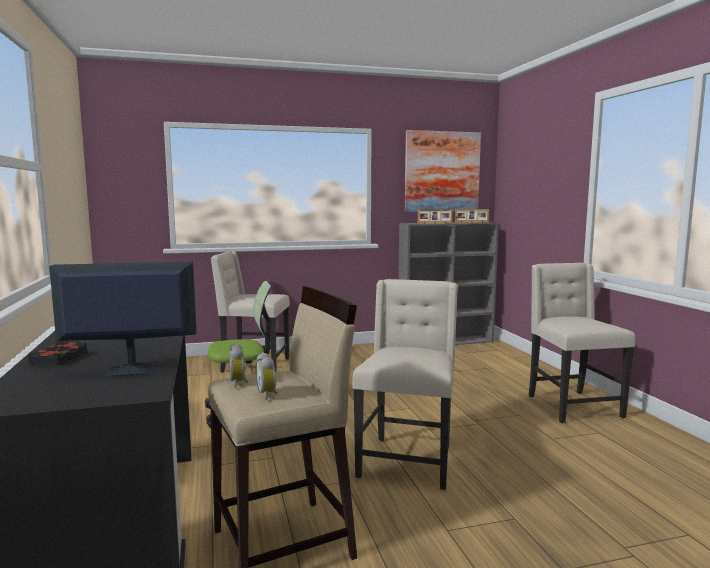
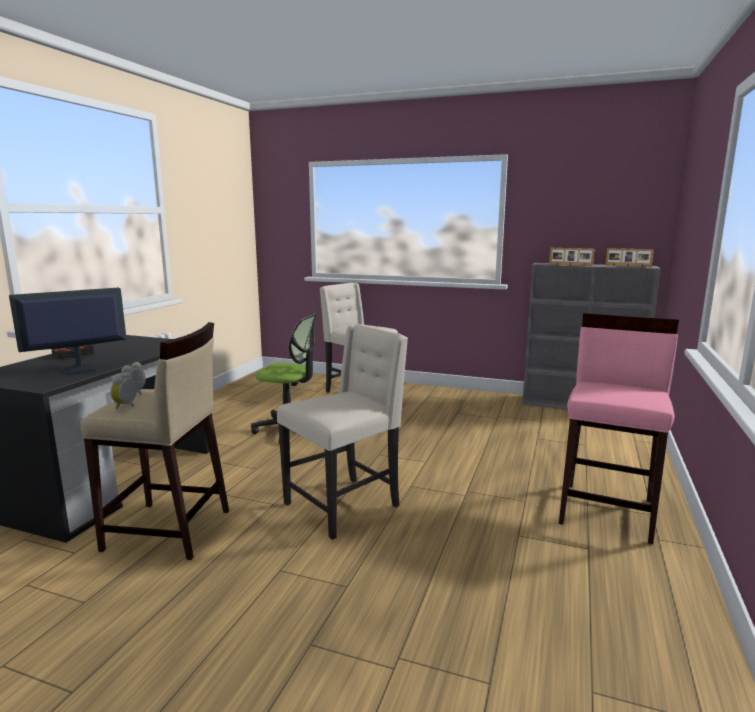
camera: 35 degrees right, 5 degrees up
(131, 370) = (78, 370): monitor -> monitor turned 60 degrees counterclockwise
(442, 172) = (597, 202): picture -> none
(571, 406) = (608, 511): beige chair -> pink stool

